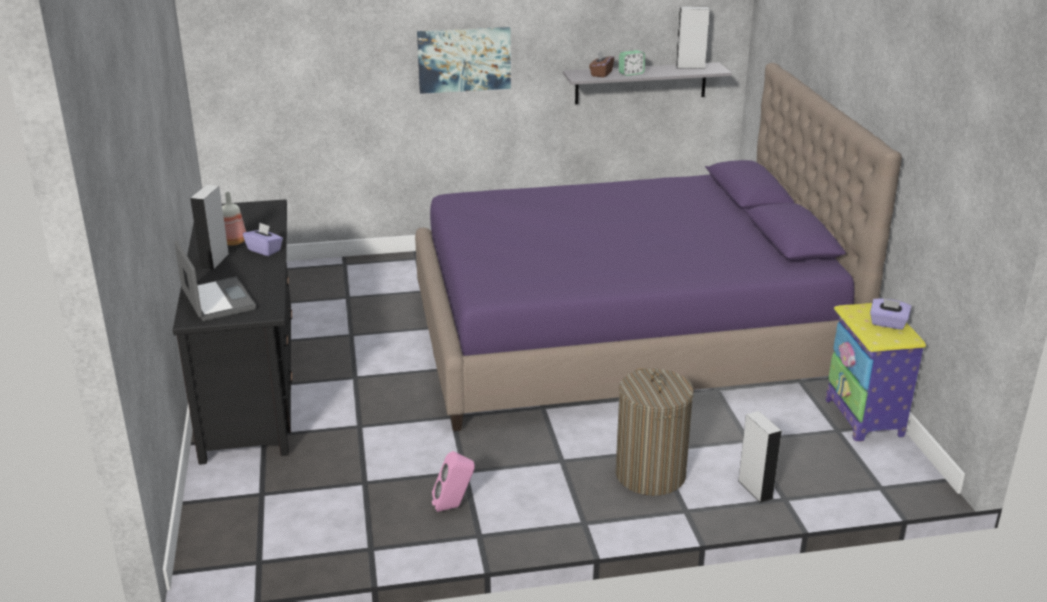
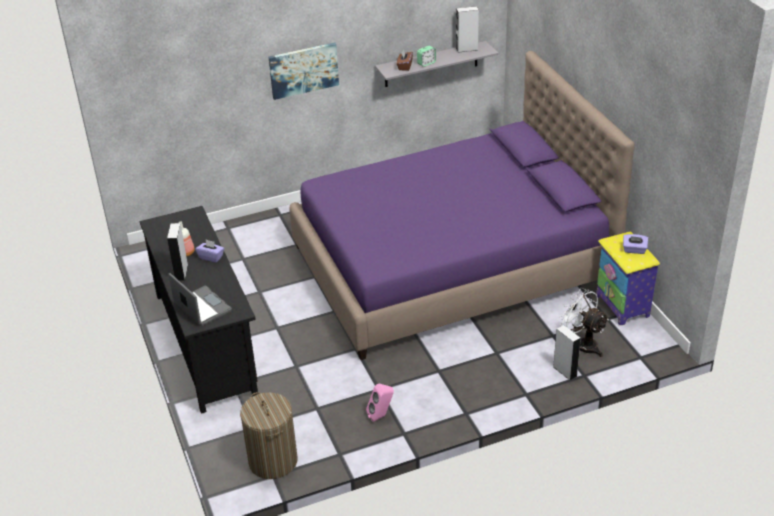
camera: 10 degrees left, 10 degrees up
(650, 474) = (497, 371): laundry basket -> laundry basket (273, 461)
(792, 458) = (583, 344): none -> white fan

